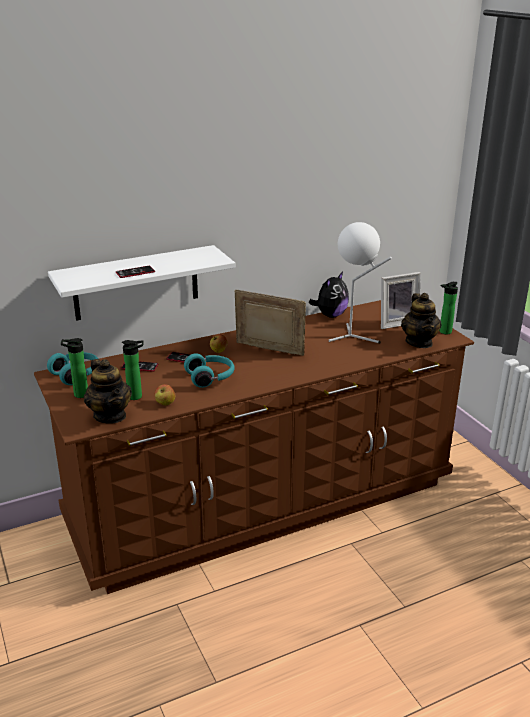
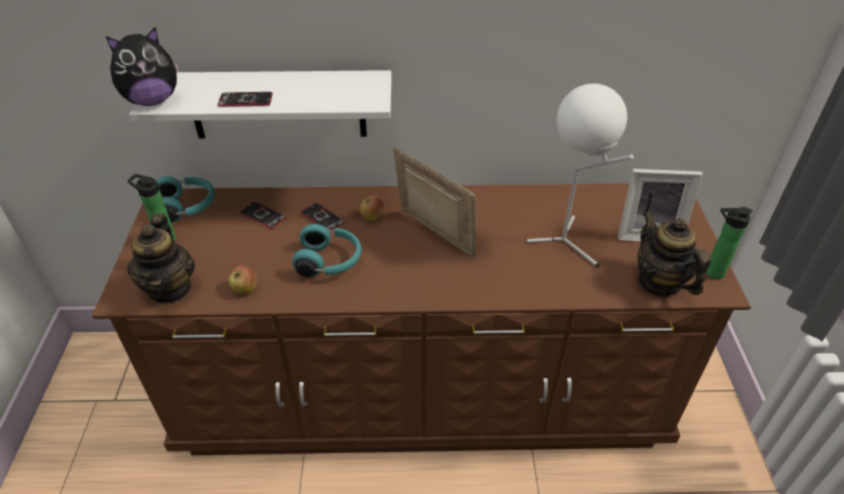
camera: 25 degrees right, 15 degrees up
(137, 396) = (223, 265): bottle -> none
(330, 315) = (560, 193): plush toy -> plush toy (152, 100)
(419, 342) = (659, 282): teapot -> teapot turned 135 degrees clockwise

